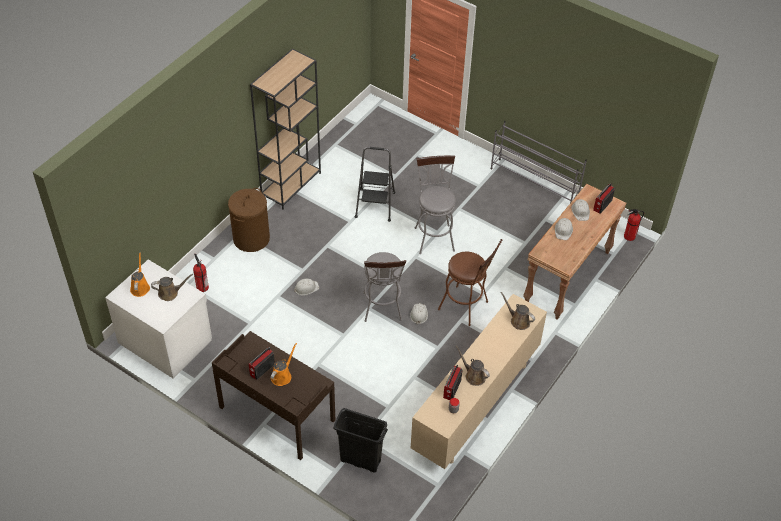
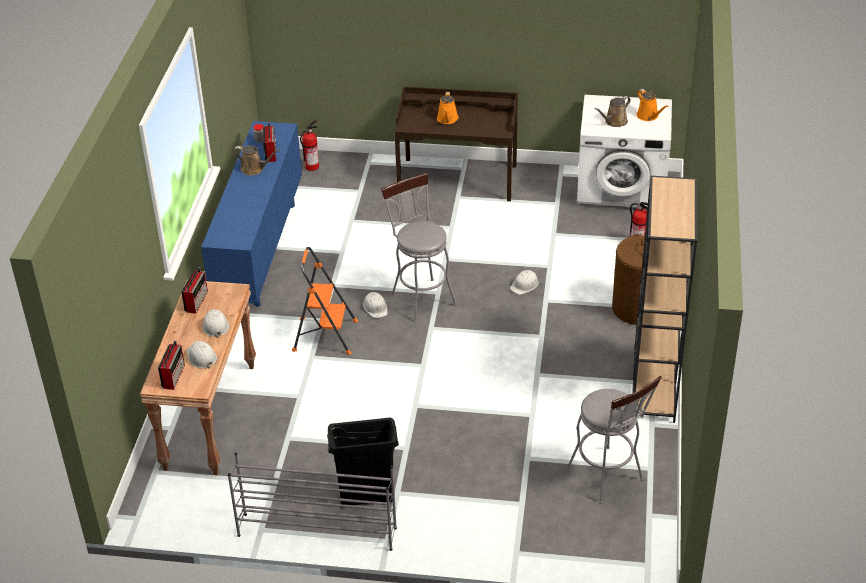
camera: 155 degrees right, 10 degrees down
(261, 370) = (471, 117): radio -> radio (197, 301)
(360, 460) = (350, 176): black trash can -> black trash can (367, 497)
(375, 203) = (524, 409): black step ladder -> none
(433, 236) = (416, 398): grey stool -> grey stool (608, 478)
(467, 307) = (323, 335): brown stool -> orange step ladder
(476, 405) = (259, 252): beige cabinet -> blue cabinet
(518, 321) = (230, 227): brown watering can -> none
(629, 236) = (139, 505): fire extinguisher -> fire extinguisher (312, 166)

